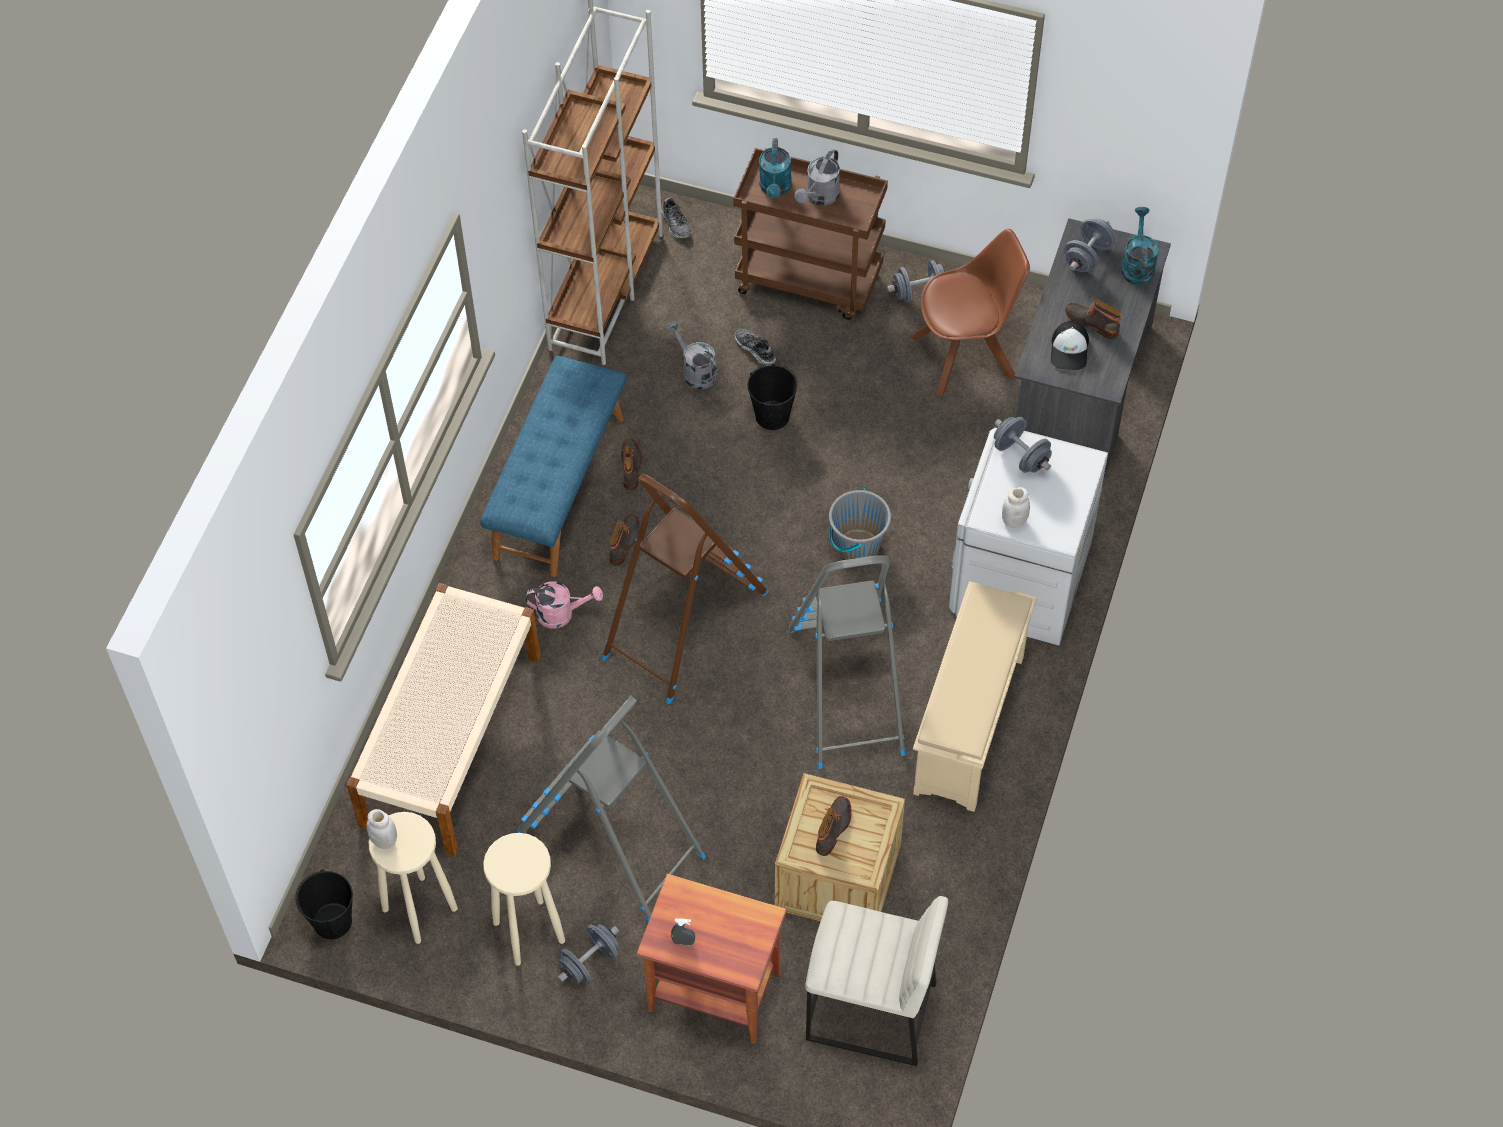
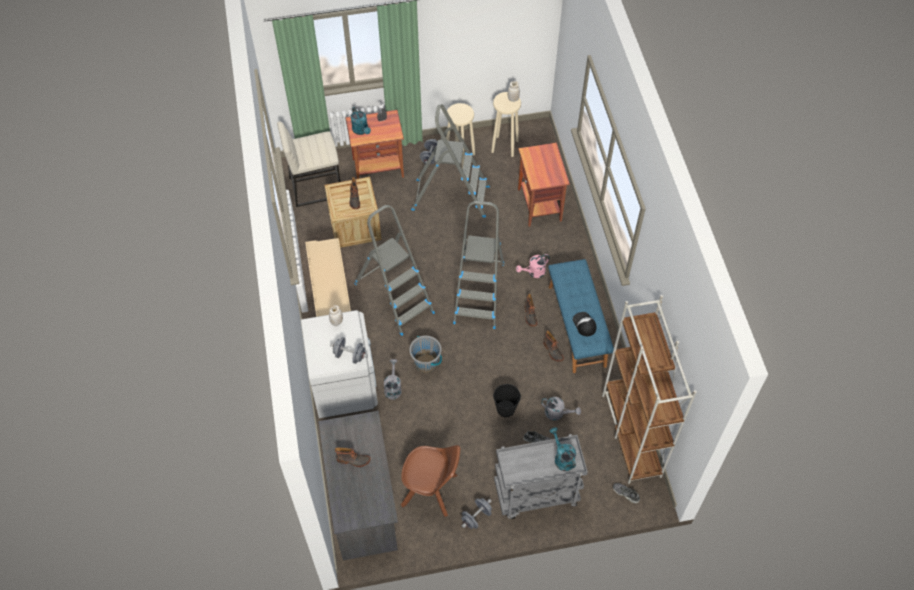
camera: 150 degrees right, 0 degrees up
(333, 921) = (532, 129): black bucket -> none
(450, 739) = (540, 205): beige bench -> nightstand
(686, 624) = (479, 293): brown step ladder -> grey step ladder
(810, 280) = (535, 495): brown cart -> grey cart
(820, 197) = (535, 464): grey watering can -> grey watering can (393, 387)
(966, 356) = (431, 491): brown chair -> brown chair turned 120 degrees counterclockwise
(1069, 350) = (357, 438): cap -> cap (584, 324)
(1087, 257) = (375, 500): grey dumbbell -> none
(1137, 265) = (346, 509): turquoise watering can -> turquoise watering can (361, 131)

